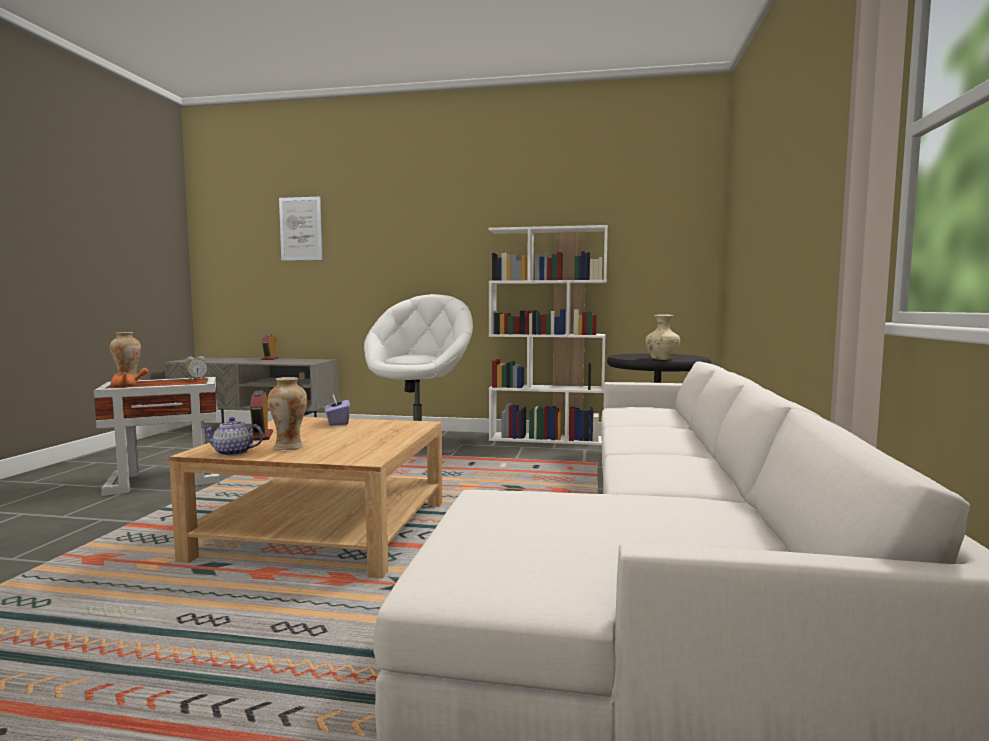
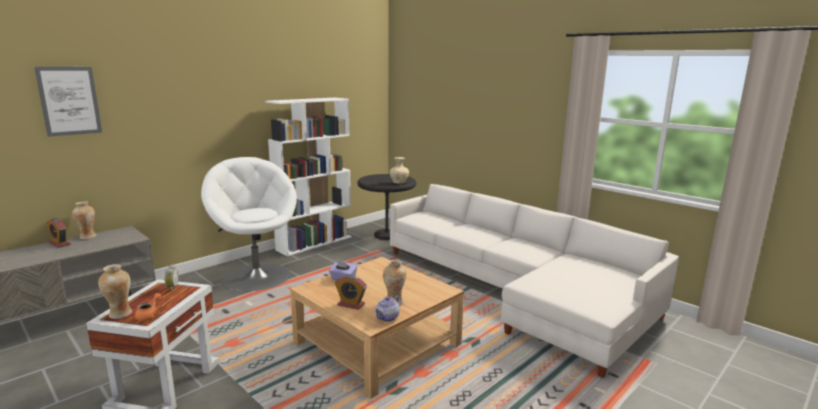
camera: 55 degrees left, 10 degrees up
(293, 359) = (87, 237): none -> vase

